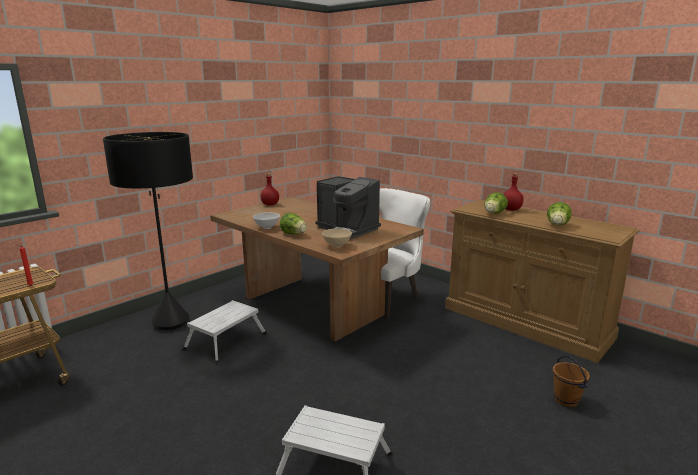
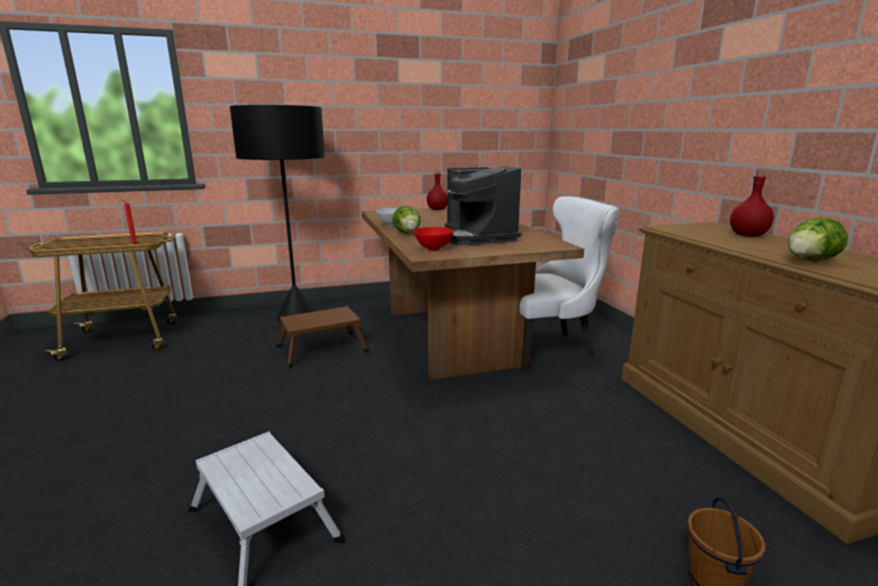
camera: 30 degrees right, 0 degrees up
(226, 341) = (323, 349): white step ladder -> brown step ladder
(336, 246) = (433, 249): beige bowl -> red bowl
(493, 214) = (704, 236): lettuce -> none

